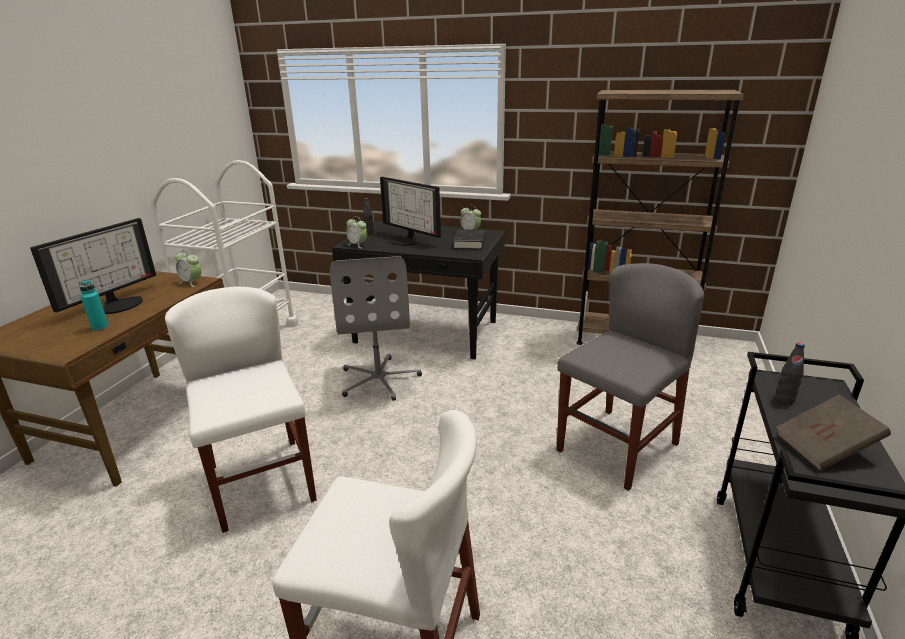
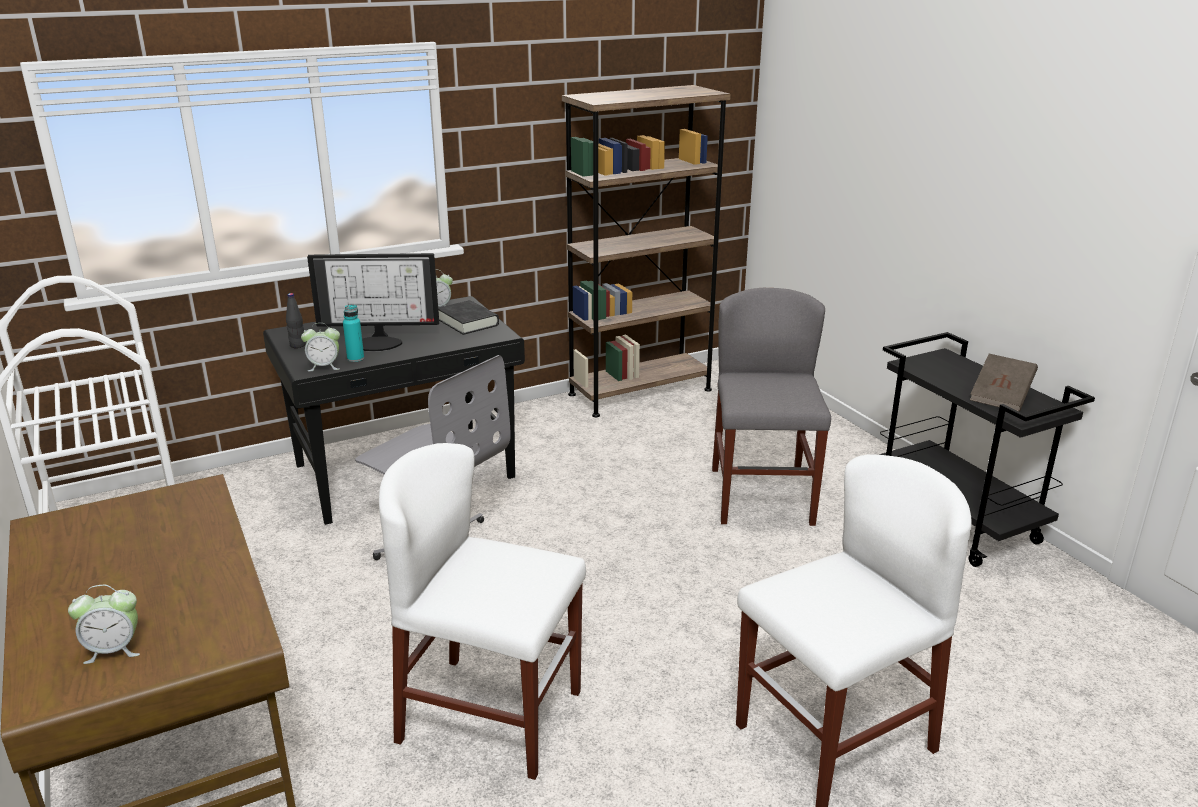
camera: 45 degrees left, 0 degrees up
(100, 327) = (208, 598): turquoise bottle -> turquoise bottle (355, 358)
(119, 304) = (149, 565): monitor -> none
(191, 282) = (192, 495): alarm clock -> alarm clock (114, 650)
(784, 399) = (938, 375): black bottle -> none

